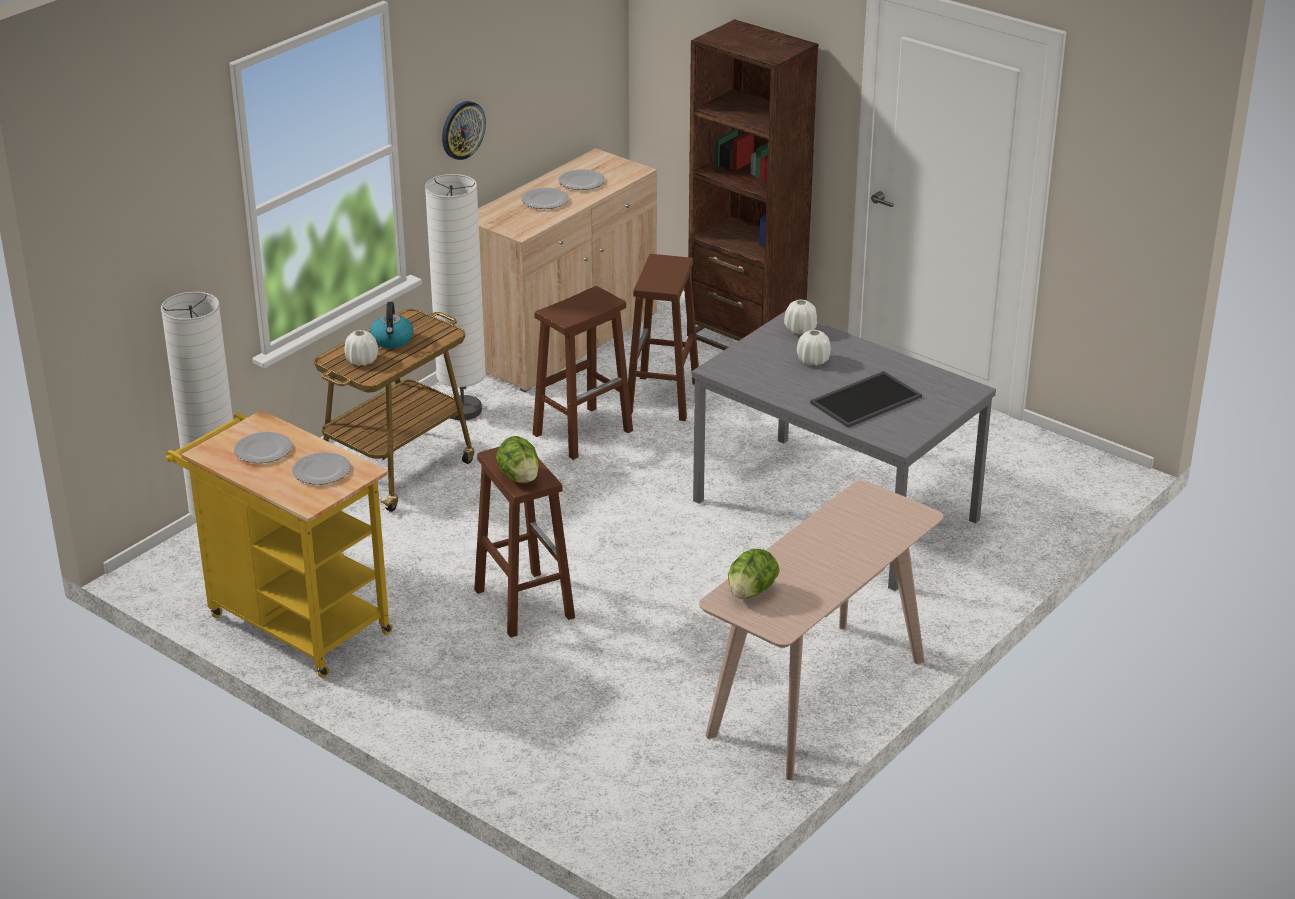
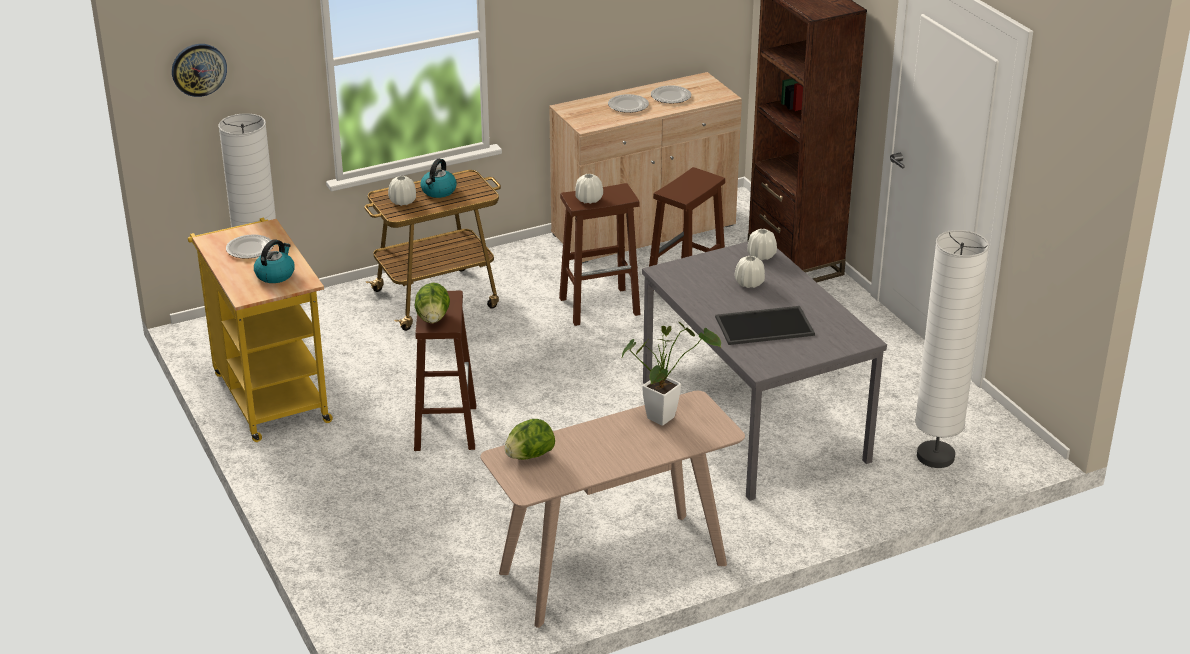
camera: 25 degrees right, 0 degrees up
(320, 471) = (275, 274): plate -> kettle
(462, 130) = (558, 31): wall clock -> wall clock (199, 69)
(463, 410) = (521, 266): white floor lamp -> white floor lamp (935, 457)
(572, 312) = (589, 200): none -> white vase
(848, 514) = (665, 415): none -> potted plant

